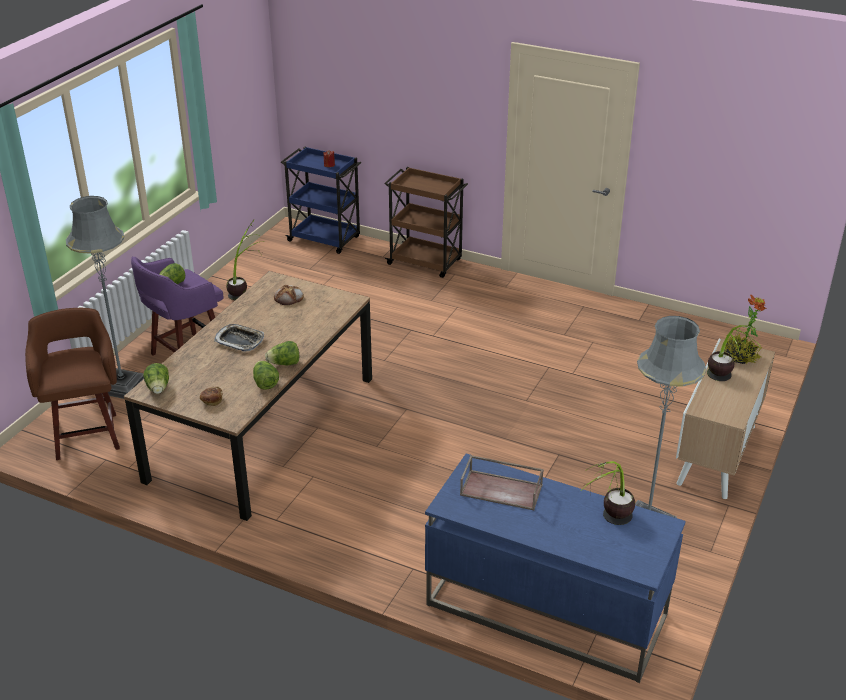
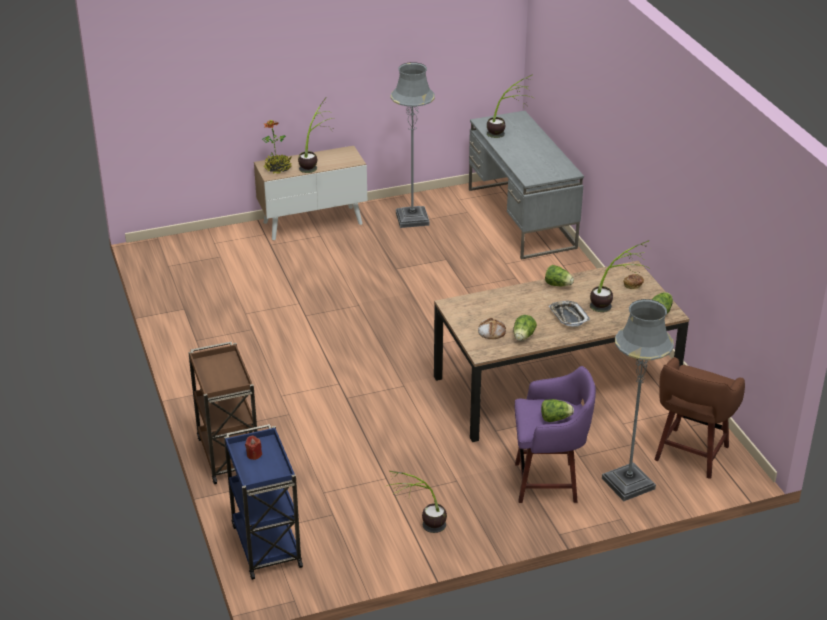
camera: 135 degrees left, 0 degrees up
(209, 371) = (614, 306): none -> potted plant
(265, 383) = (586, 279): lettuce -> lettuce (523, 337)
(502, 490) = (532, 165): brown tray -> none
(545, 610) = (521, 219): blue desk -> grey desk

